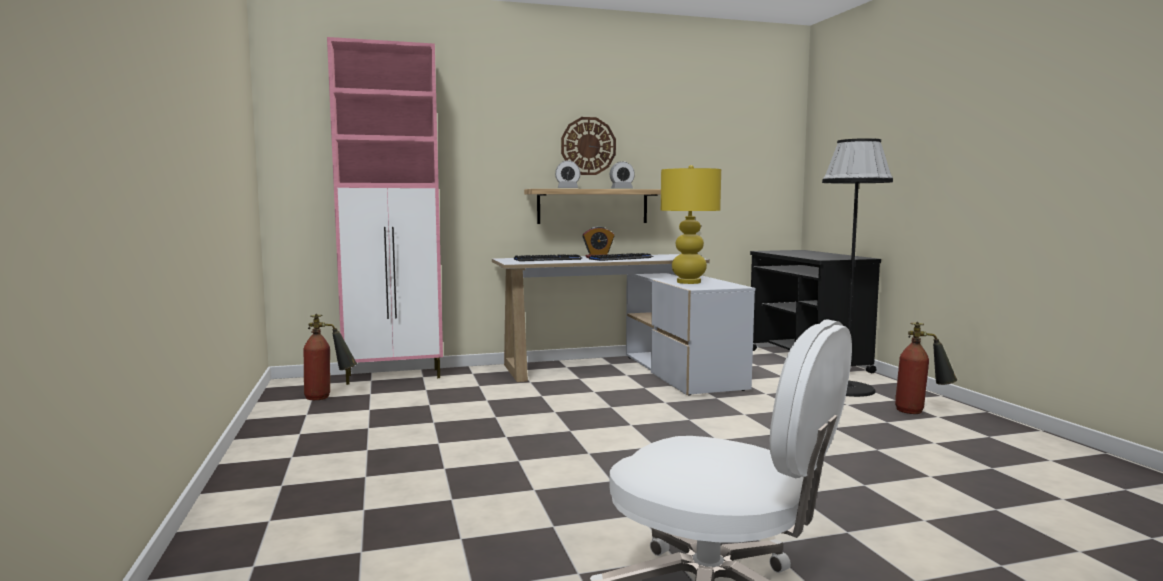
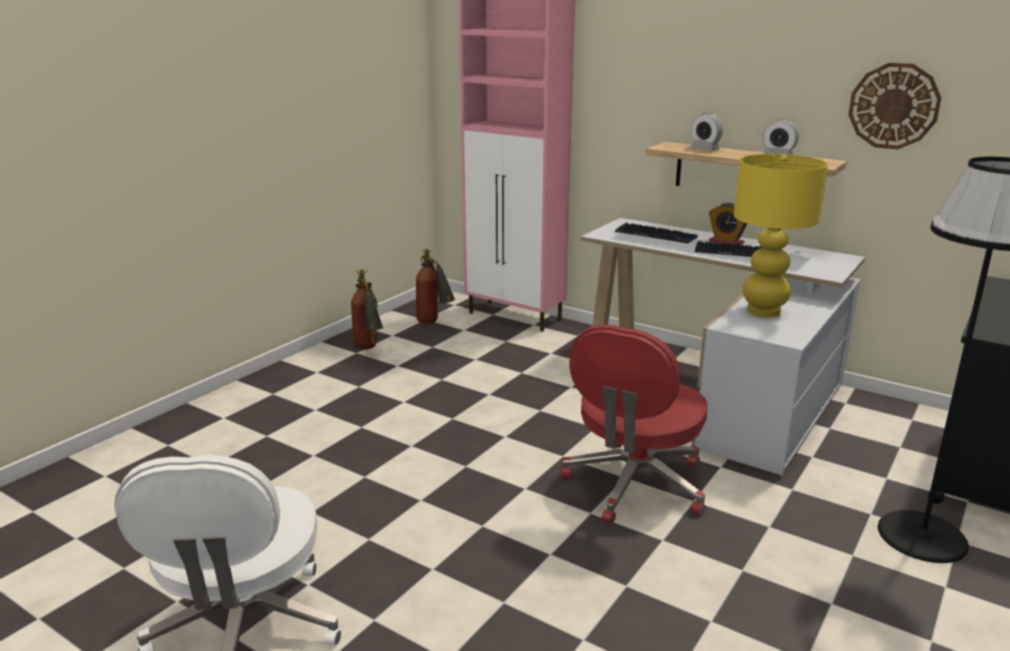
camera: 50 degrees right, 15 degrees up
(588, 146) = (750, 92): wall clock -> wall clock (893, 106)
(703, 420) = (634, 485): none -> red office chair
(921, 412) = (927, 621): fire extinguisher -> fire extinguisher (369, 349)

